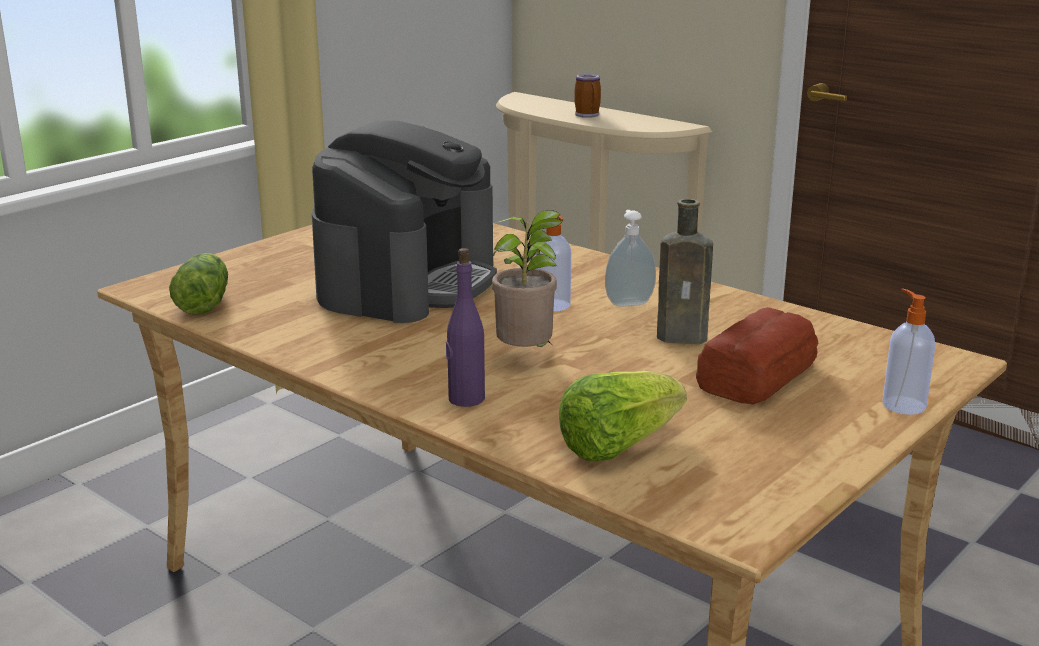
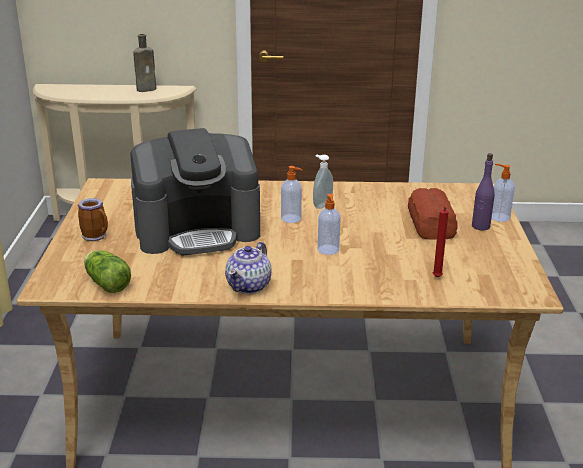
camera: 40 degrees left, 5 degrees up
(344, 360) = (249, 285): none -> teapot
(408, 283) = (198, 230): coffee machine -> coffee machine turned 90 degrees clockwise
(465, 399) = (341, 282): purple bottle -> purple bottle (480, 226)
(527, 356) = (328, 250): potted plant -> soap dispenser
(589, 115) = (115, 92): mug -> mug (96, 236)
(617, 445) = (436, 278): lettuce -> red candle
(685, 337) = (375, 215): brown bottle -> brown bottle (148, 89)

